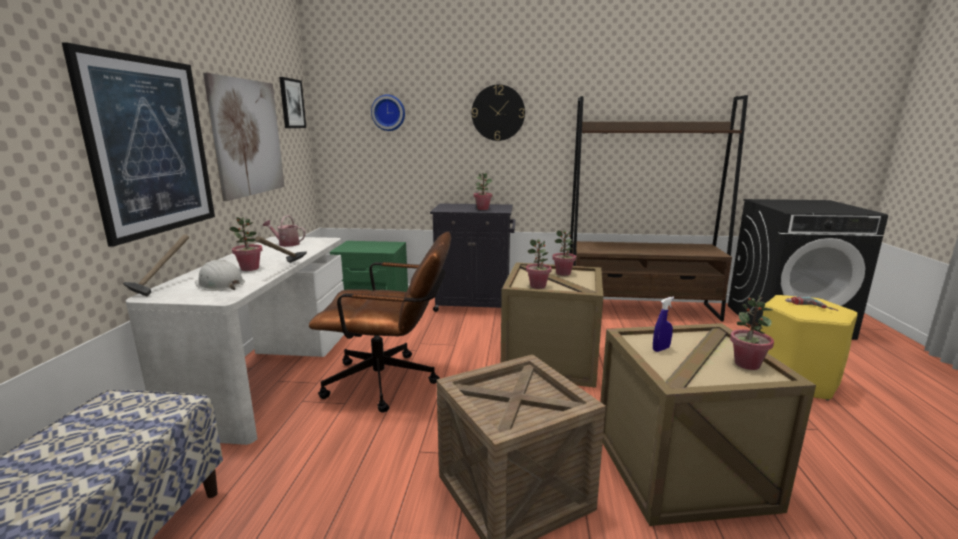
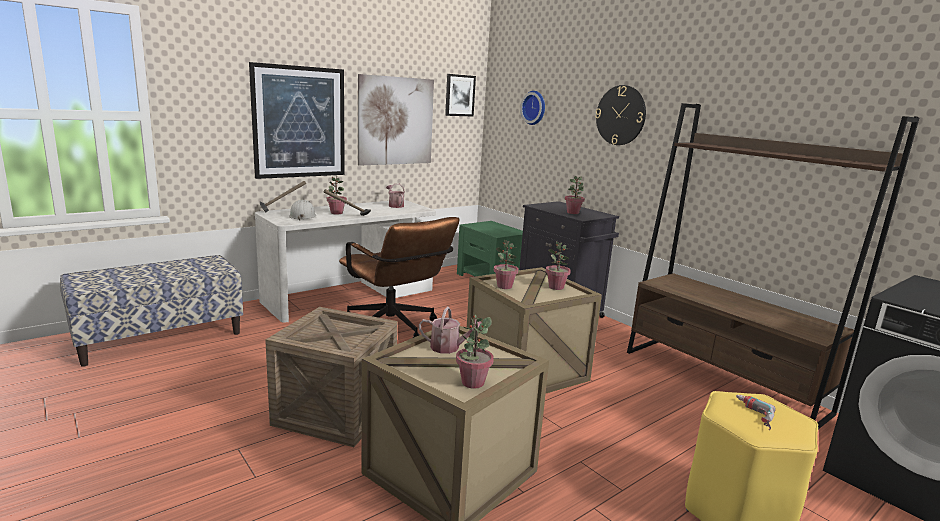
camera: 45 degrees right, 0 degrees up
(661, 349) = (449, 348): blue spray bottle -> watering can

